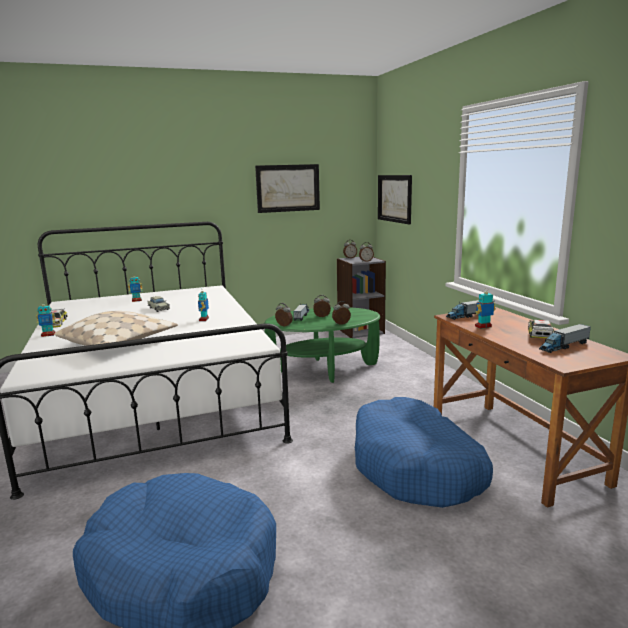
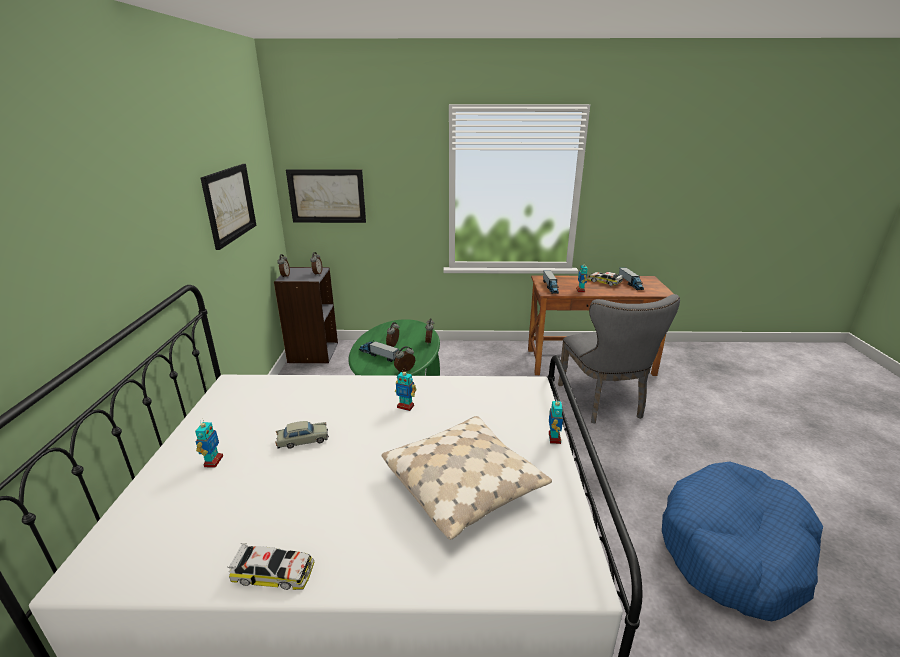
camera: 70 degrees left, 10 degrees up
(48, 335) = (356, 576): toy robot -> toy robot (554, 438)
(416, 467) = (604, 403): blue dog bed -> grey chair

